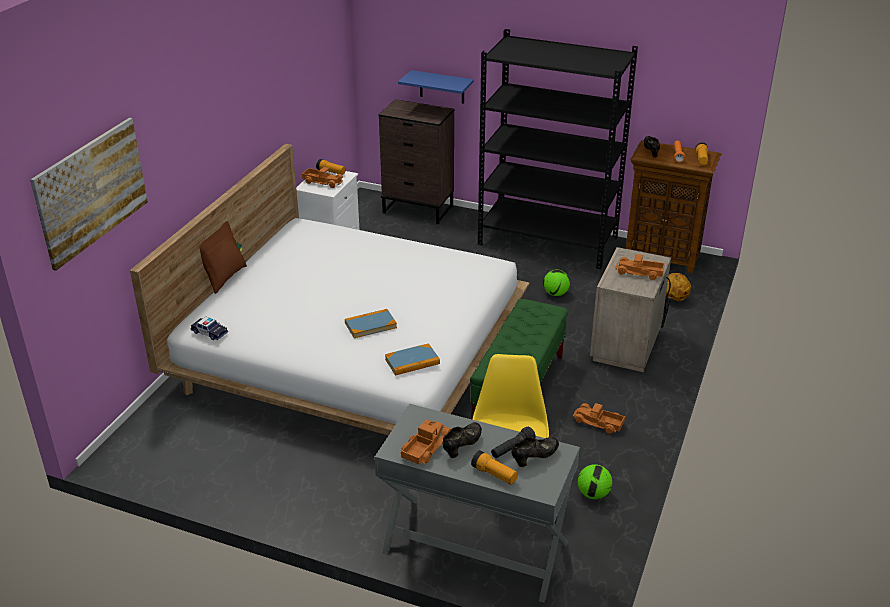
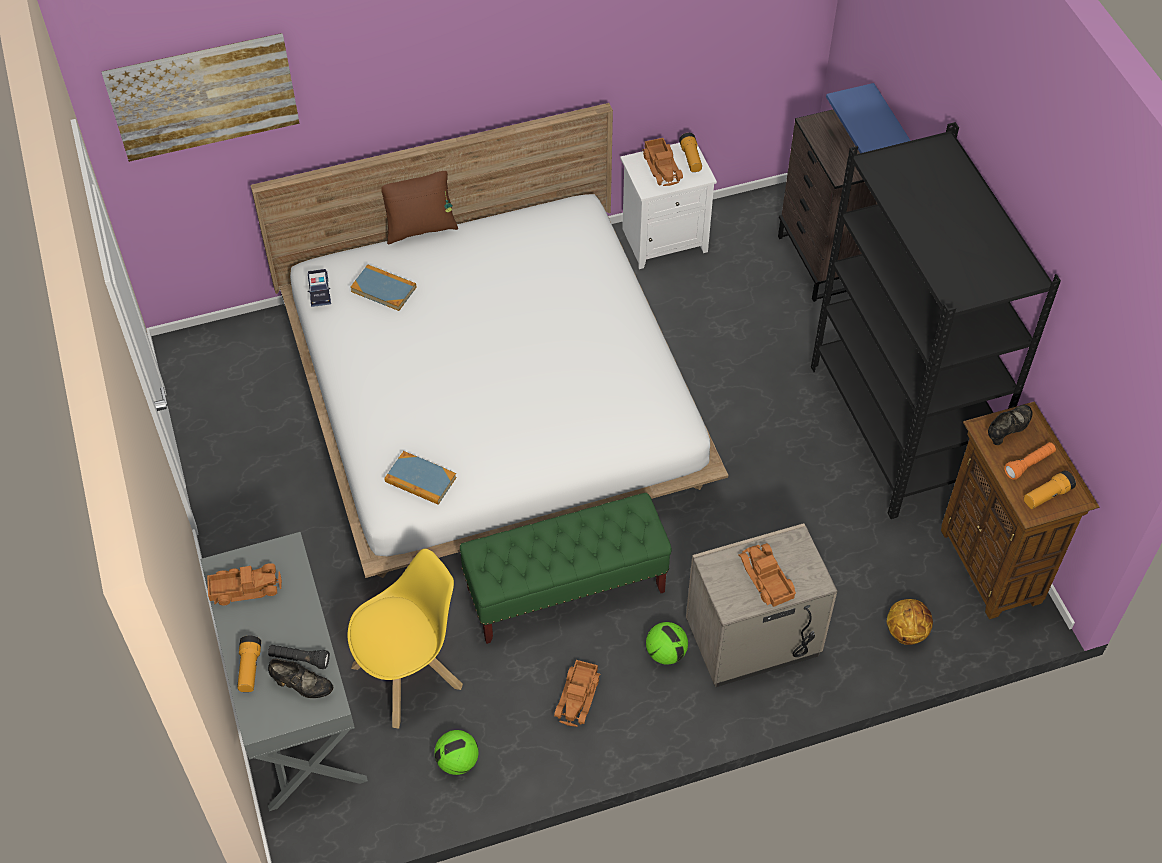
camera: 50 degrees right, 20 degrees up
(370, 325) = (448, 403): book -> book (383, 289)
(462, 446) = (271, 616): black shoe -> none
(556, 293) = (788, 507): football -> football (666, 653)
(598, 423) = (579, 697): toy truck -> toy truck turned 150 degrees counterclockwise

